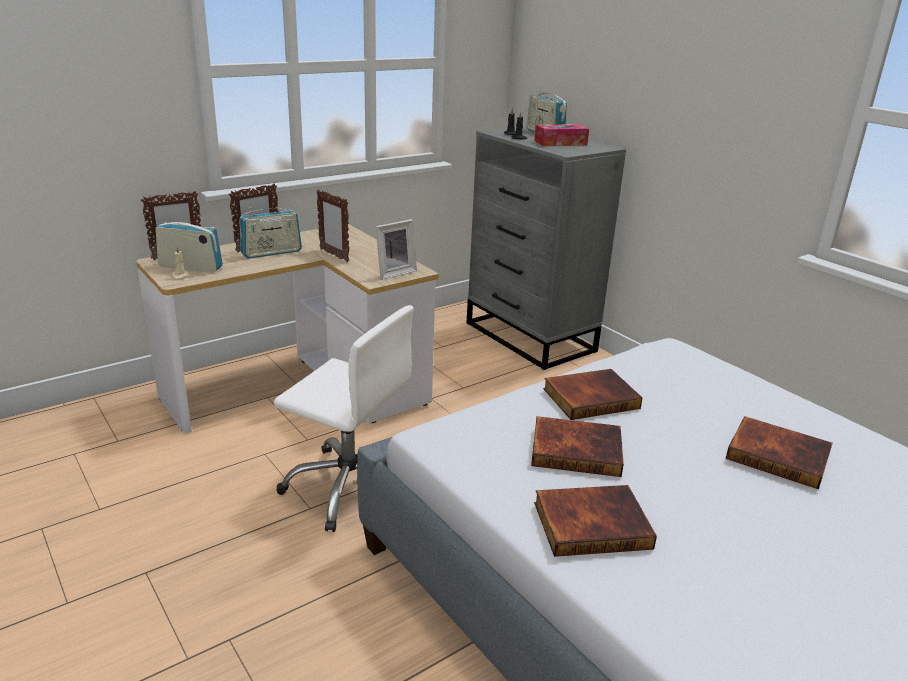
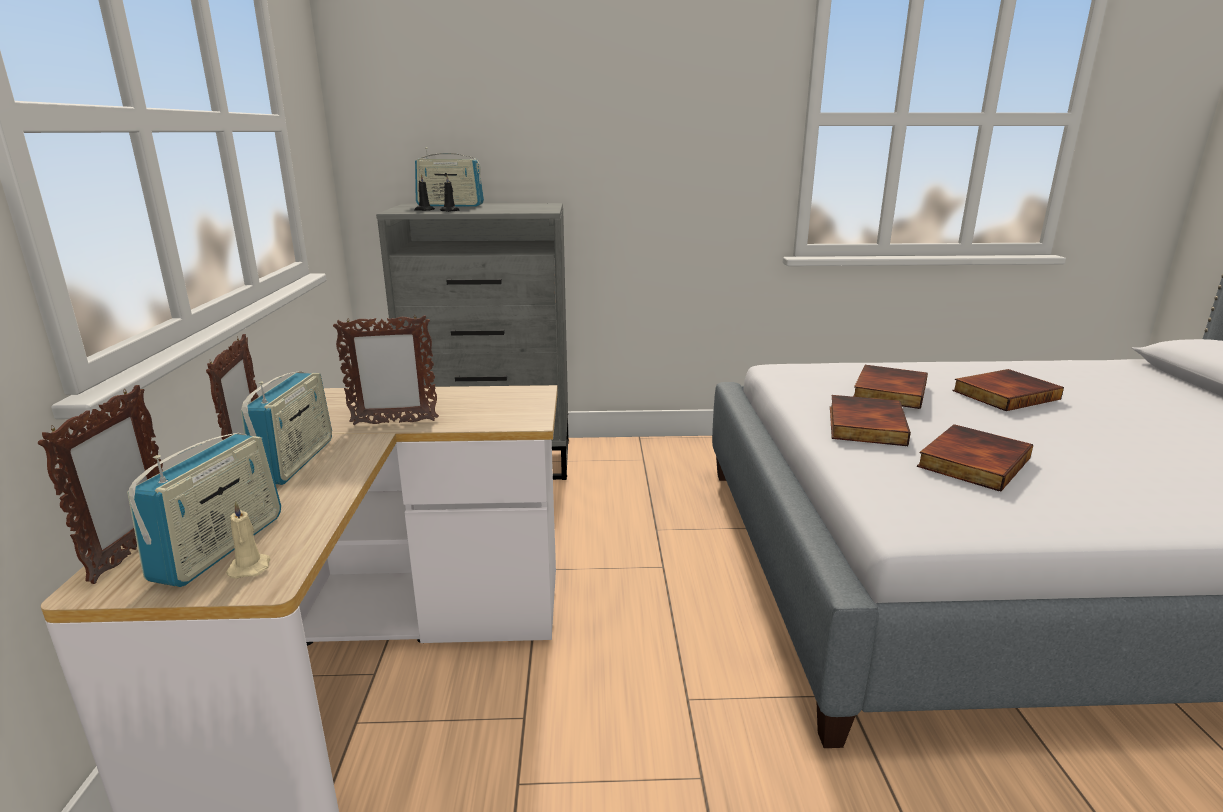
camera: 55 degrees left, 5 degrees down
(190, 267) = (220, 547): radio -> radio turned 150 degrees clockwise
(350, 486) = (677, 714): white office chair -> none
(394, 272) = (519, 404): picture frame -> none
(560, 143) = (500, 207): tissue box -> none
(592, 523) = (1120, 496): book -> book (888, 391)

